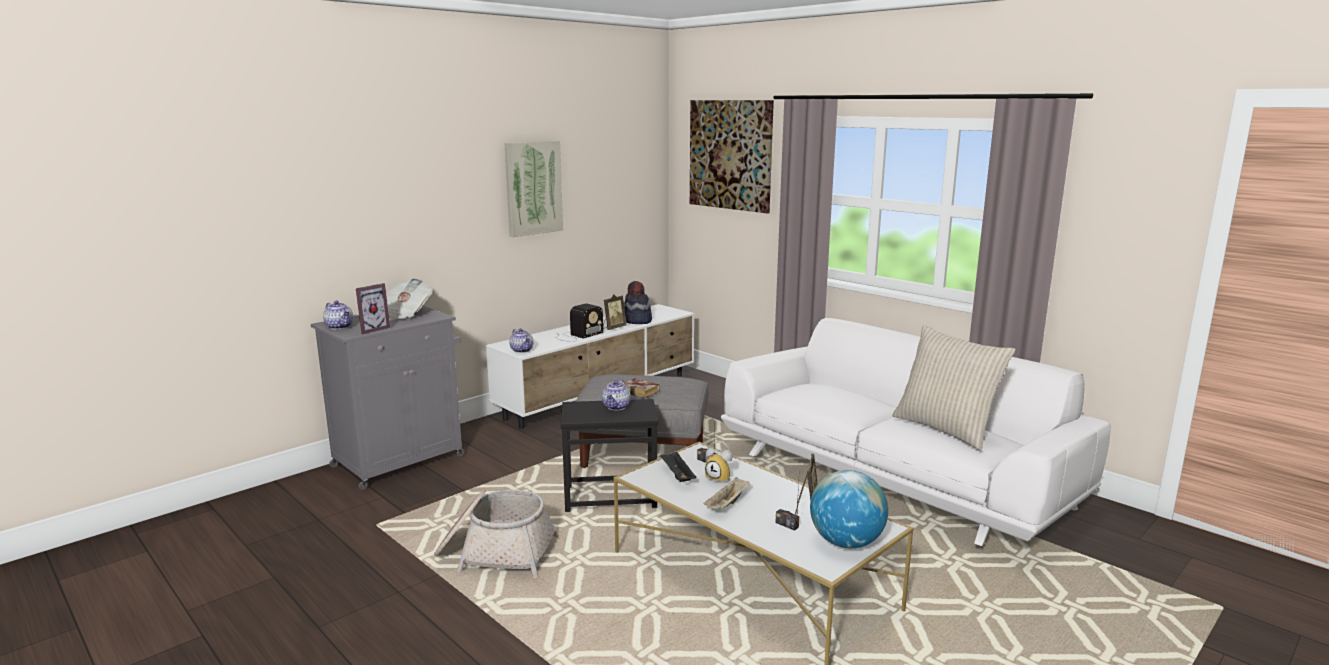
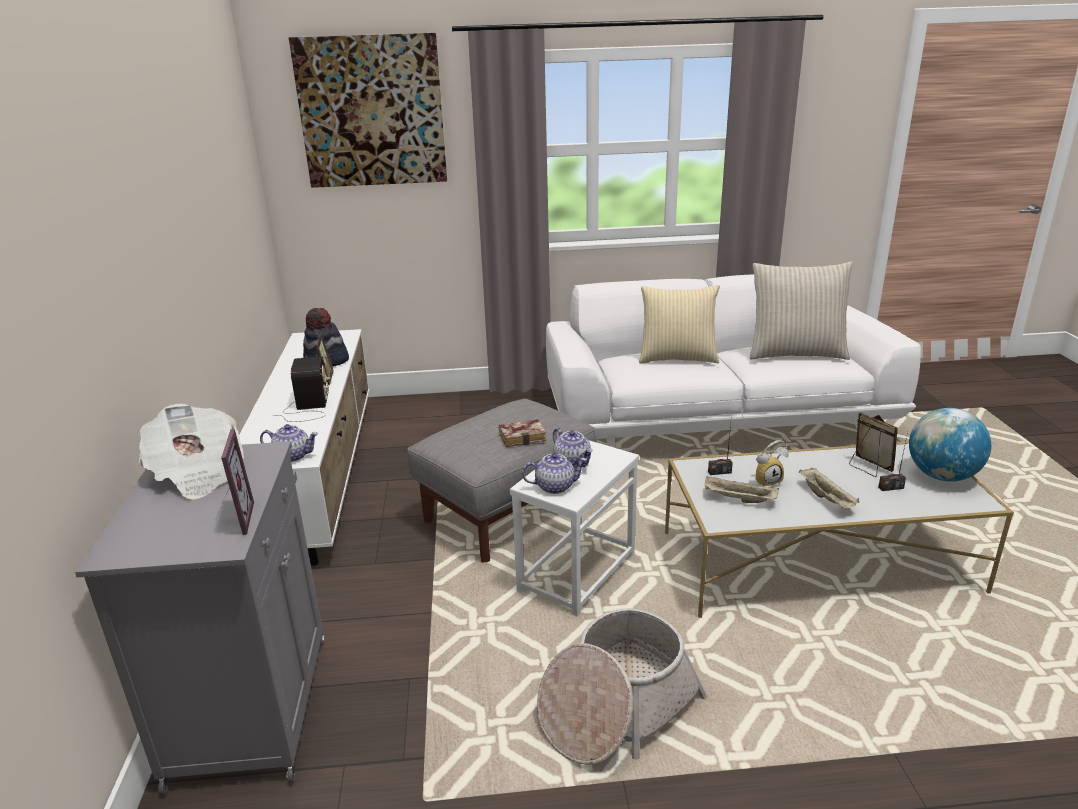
camera: 50 degrees left, 10 degrees up
(340, 327) = (158, 545): teapot -> teapot (555, 486)
(533, 188) = (188, 202): picture -> none
(610, 497) = (576, 572): black side table -> white side table
(677, 475) = (738, 499): black tray -> beige tray
(841, 395) = (677, 358): none -> pillow

